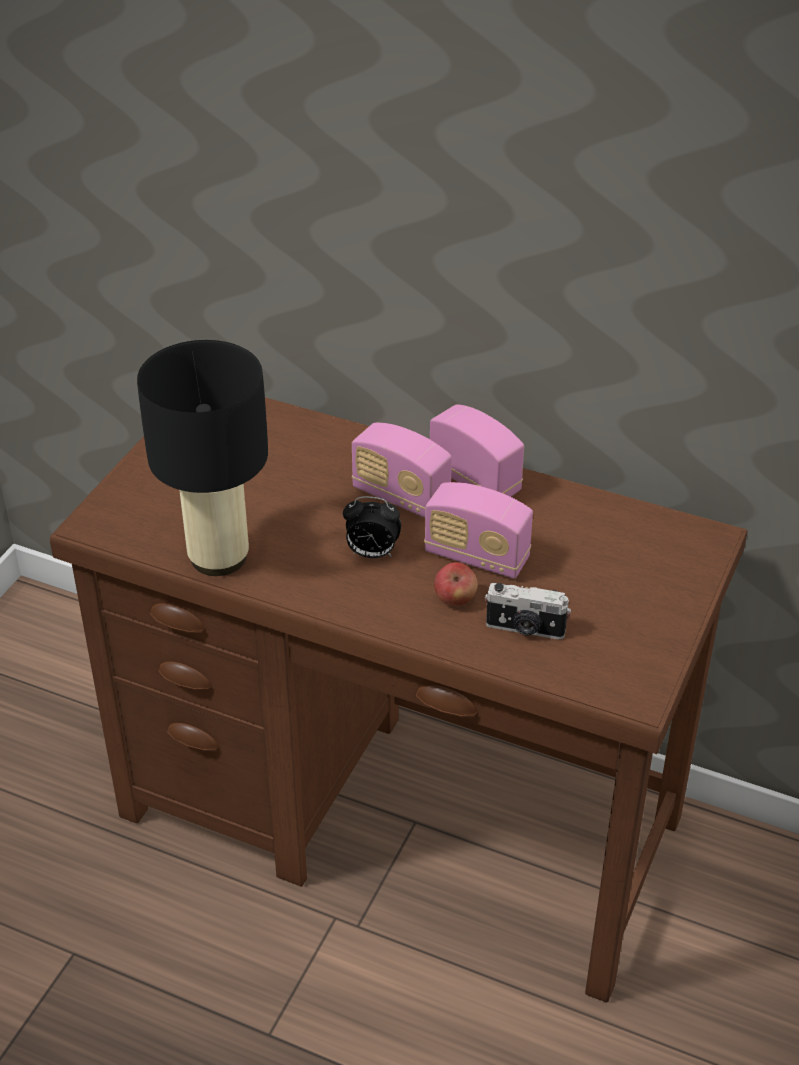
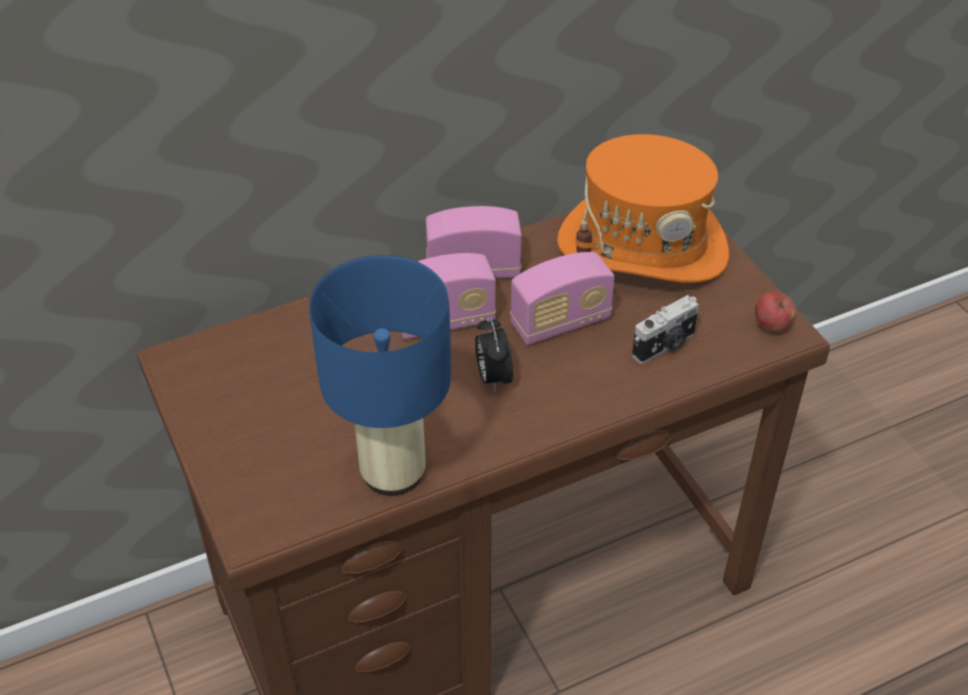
camera: 50 degrees left, 5 degrees up
(218, 558) = (394, 473): black table lamp -> blue table lamp
(371, 554) = (493, 377): alarm clock -> alarm clock turned 120 degrees clockwise
(455, 599) = (595, 362): apple -> apple (771, 325)
(628, 555) = (642, 247): none -> orange hat

